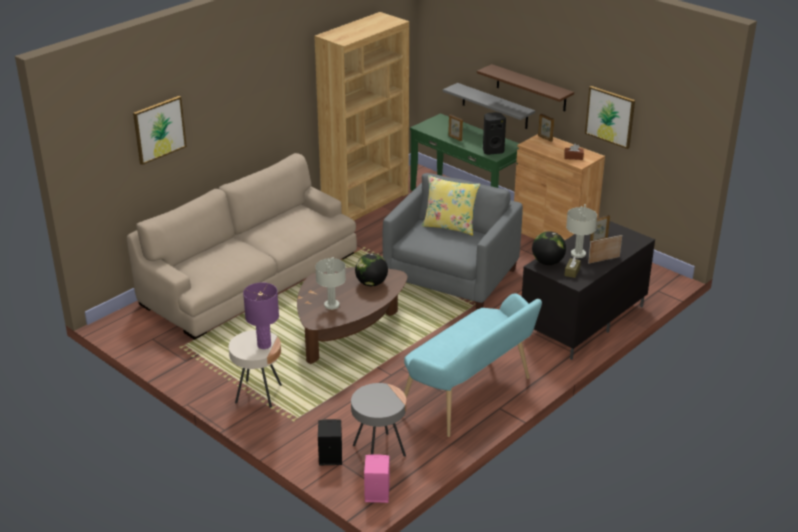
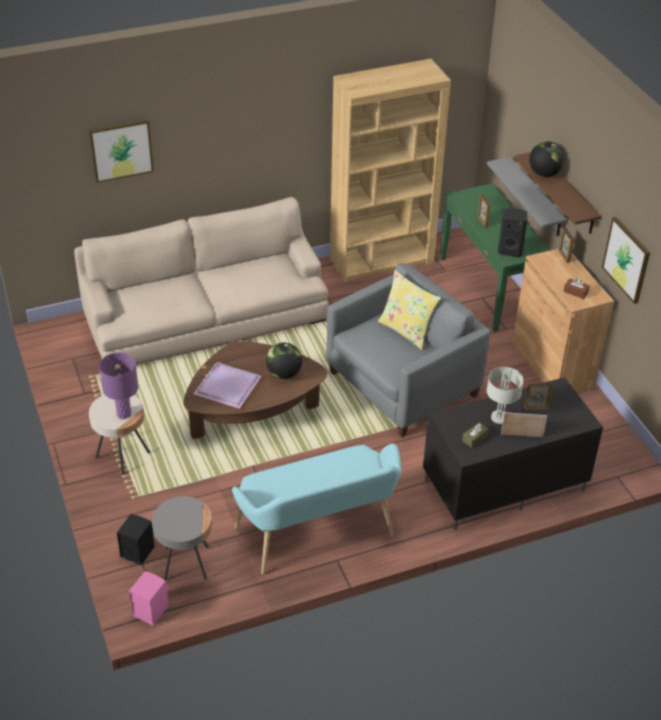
camera: 25 degrees right, 10 degrees up
(331, 305) = (226, 387): grey table lamp -> purple tray
(547, 262) = (457, 417): globe -> globe (544, 173)

